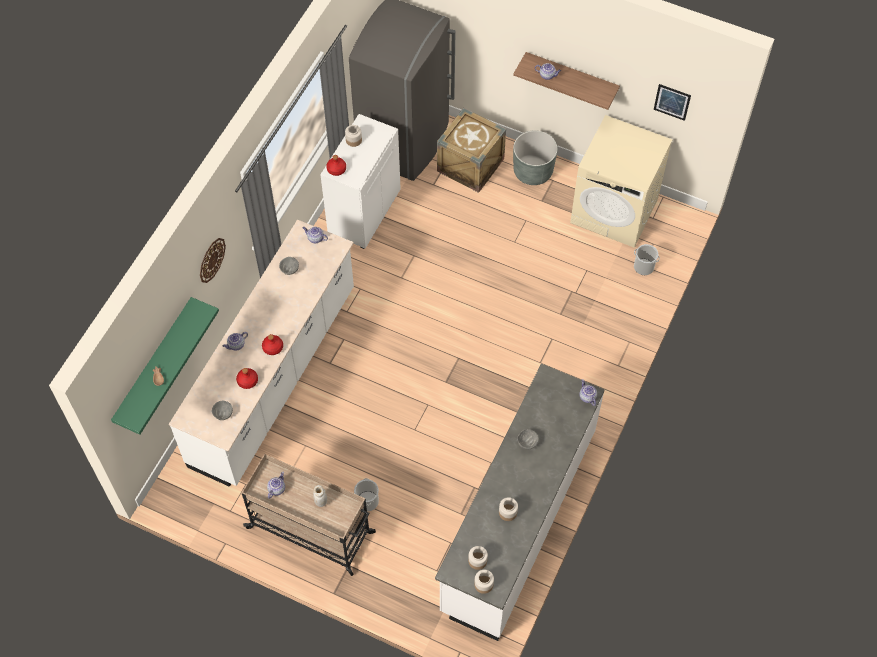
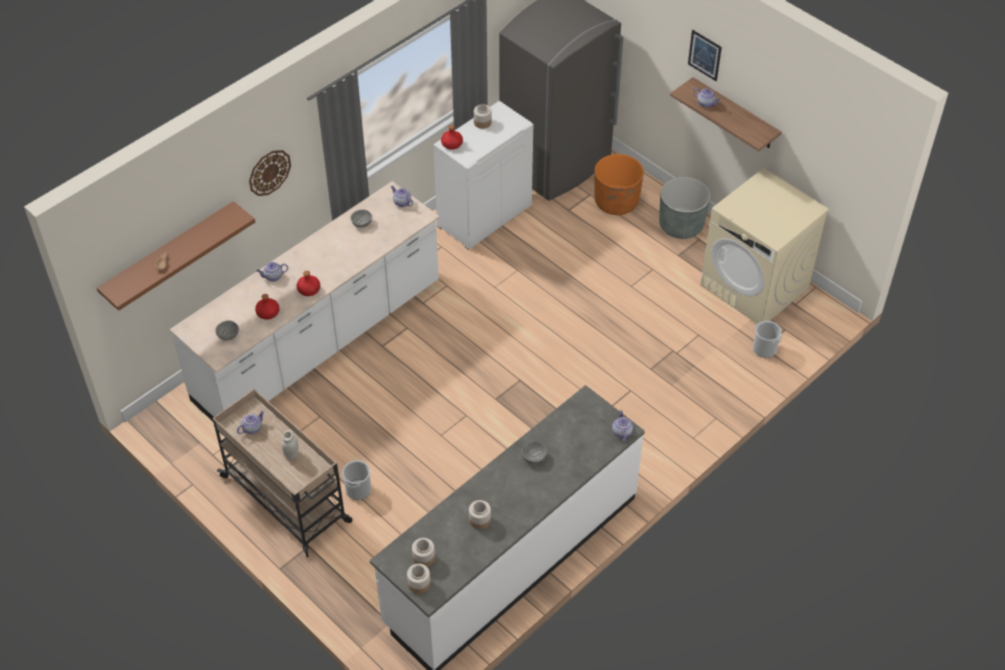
camera: 20 degrees right, 10 degrees down
(154, 363) = (169, 254): green shelf -> brown shelf
(470, 165) = (616, 202): crate -> orange planter
(672, 102) = (833, 160): picture -> picture (704, 55)

